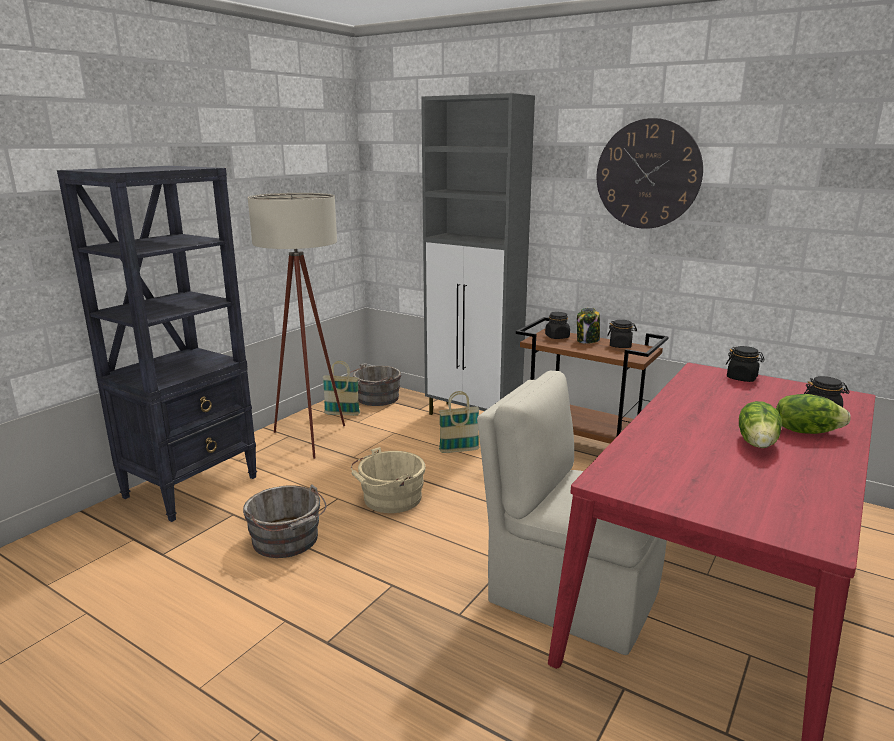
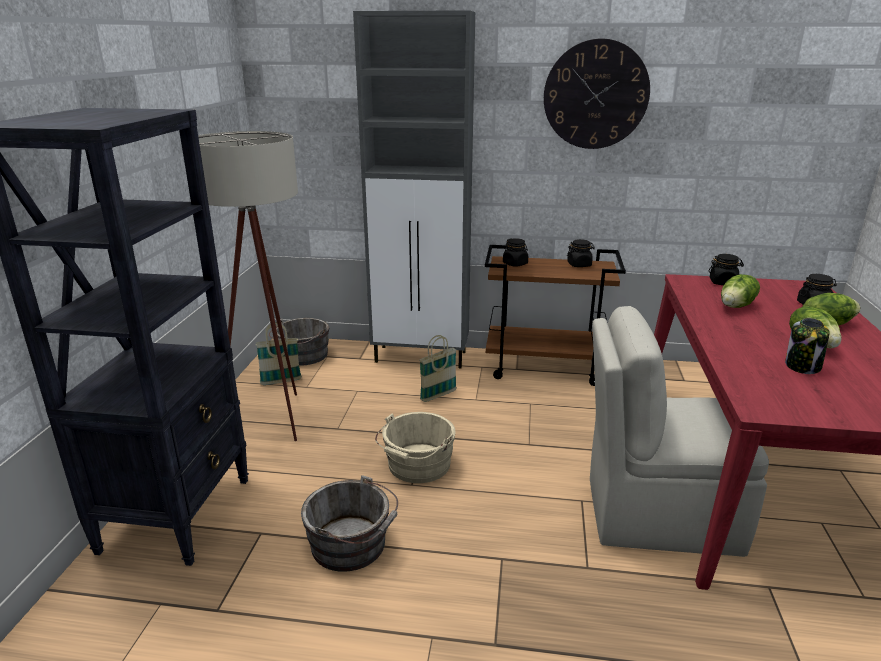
camera: 25 degrees left, 5 degrees up
(587, 341) = (546, 264): jar -> jar (802, 366)
(723, 399) = (736, 306): none -> lettuce

